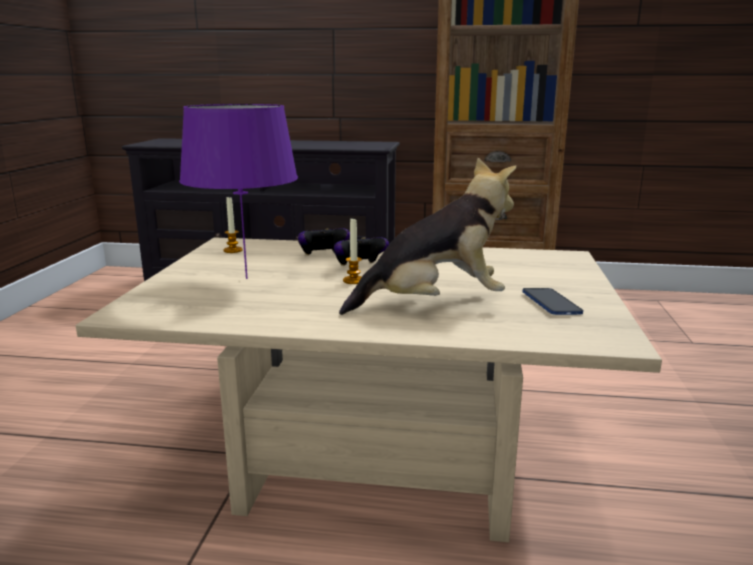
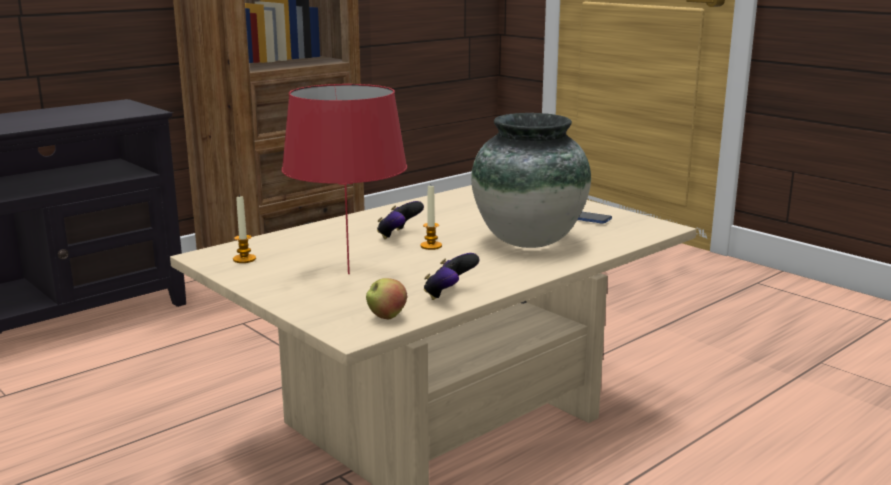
camera: 50 degrees left, 0 degrees up
(165, 314) = (387, 317): none -> apple
(245, 279) = (348, 274): purple table lamp -> red table lamp
(323, 256) = (342, 237): game controller -> game controller (449, 295)
(434, 304) = (528, 241): plush toy -> vase

